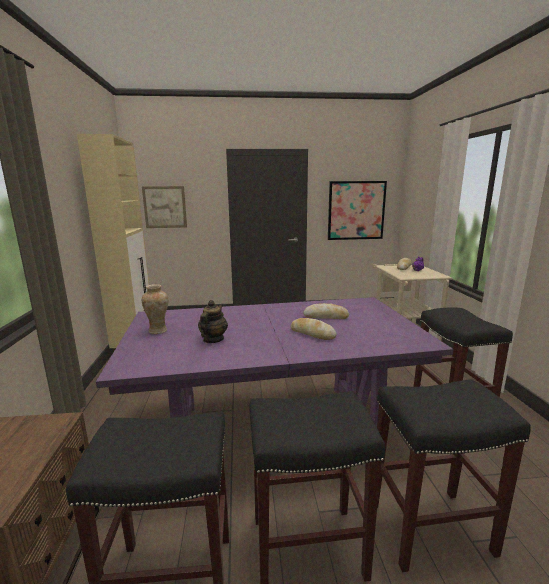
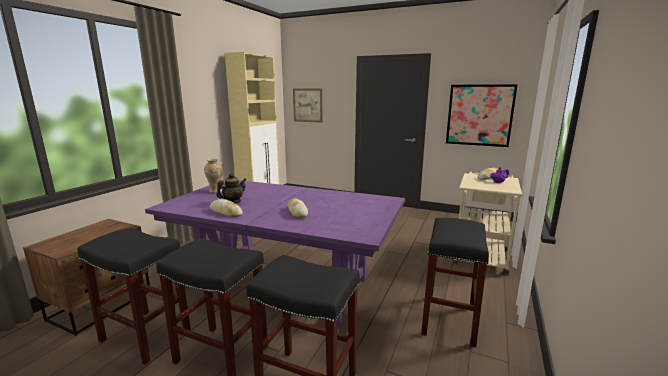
camera: 30 degrees right, 0 degrees up
(326, 317) = (331, 204): bread -> bread (226, 212)

